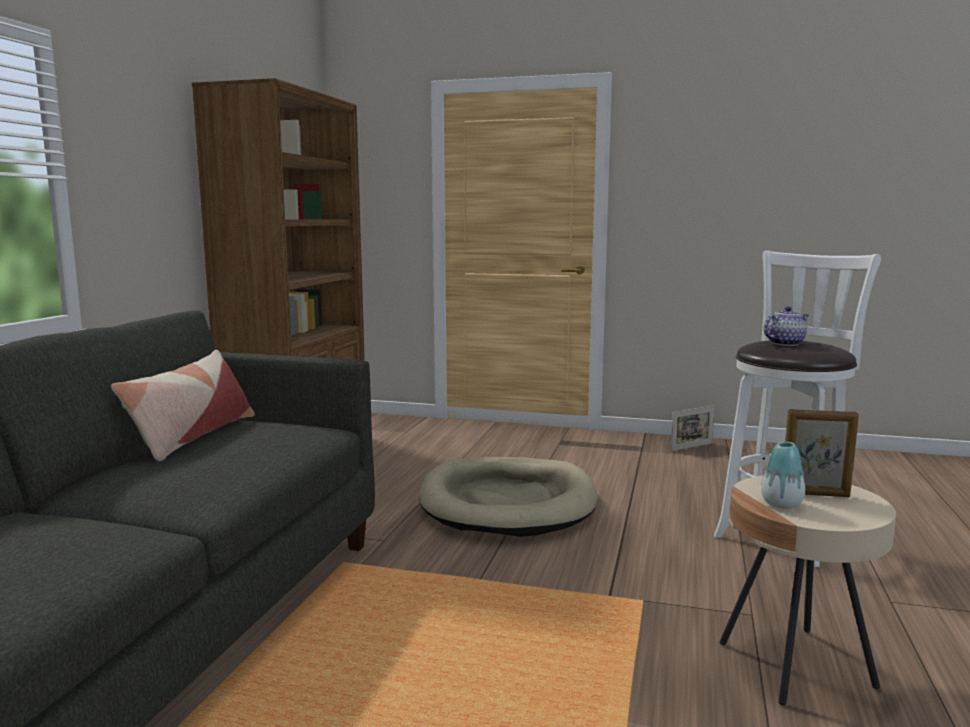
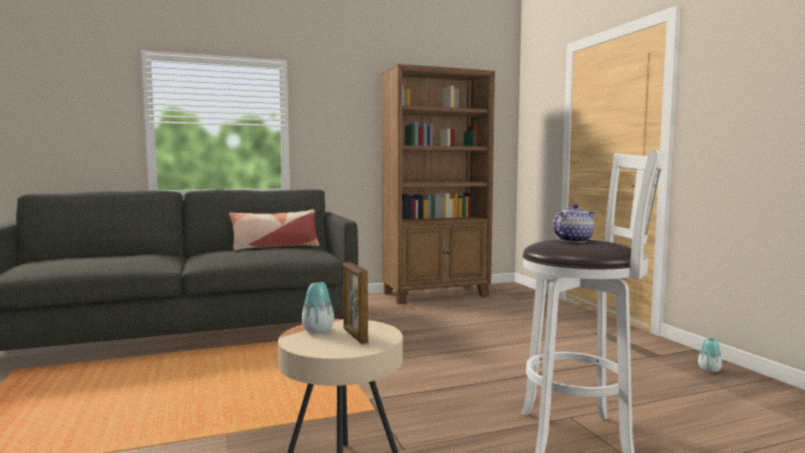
camera: 55 degrees right, 5 degrees down
(507, 502) = (460, 345): beige dog bed -> none
(691, 447) = (709, 370): picture frame -> vase
(785, 343) = (573, 240): teapot -> teapot turned 60 degrees counterclockwise

